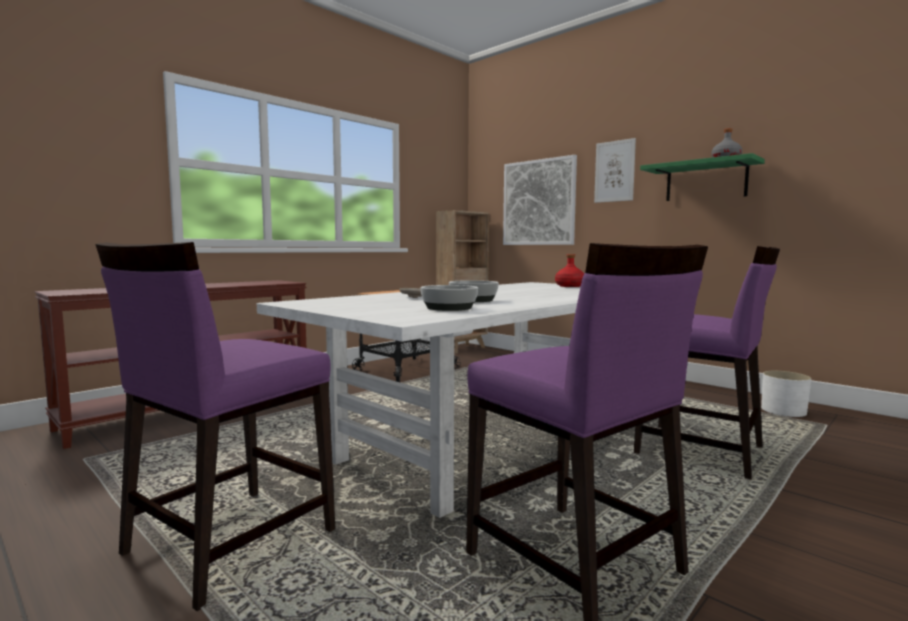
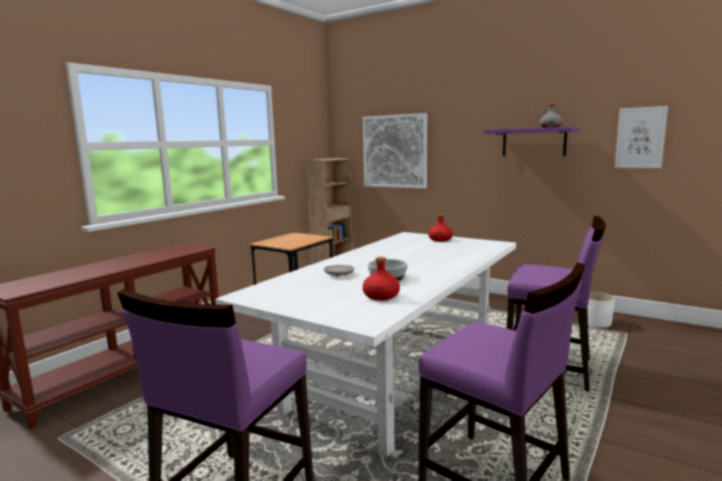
camera: 10 degrees left, 5 degrees up
(448, 308) = (381, 296): bowl -> red bottle
(614, 171) = (459, 129): picture -> picture (640, 137)
(706, 181) = (533, 142): green shelf -> purple shelf

